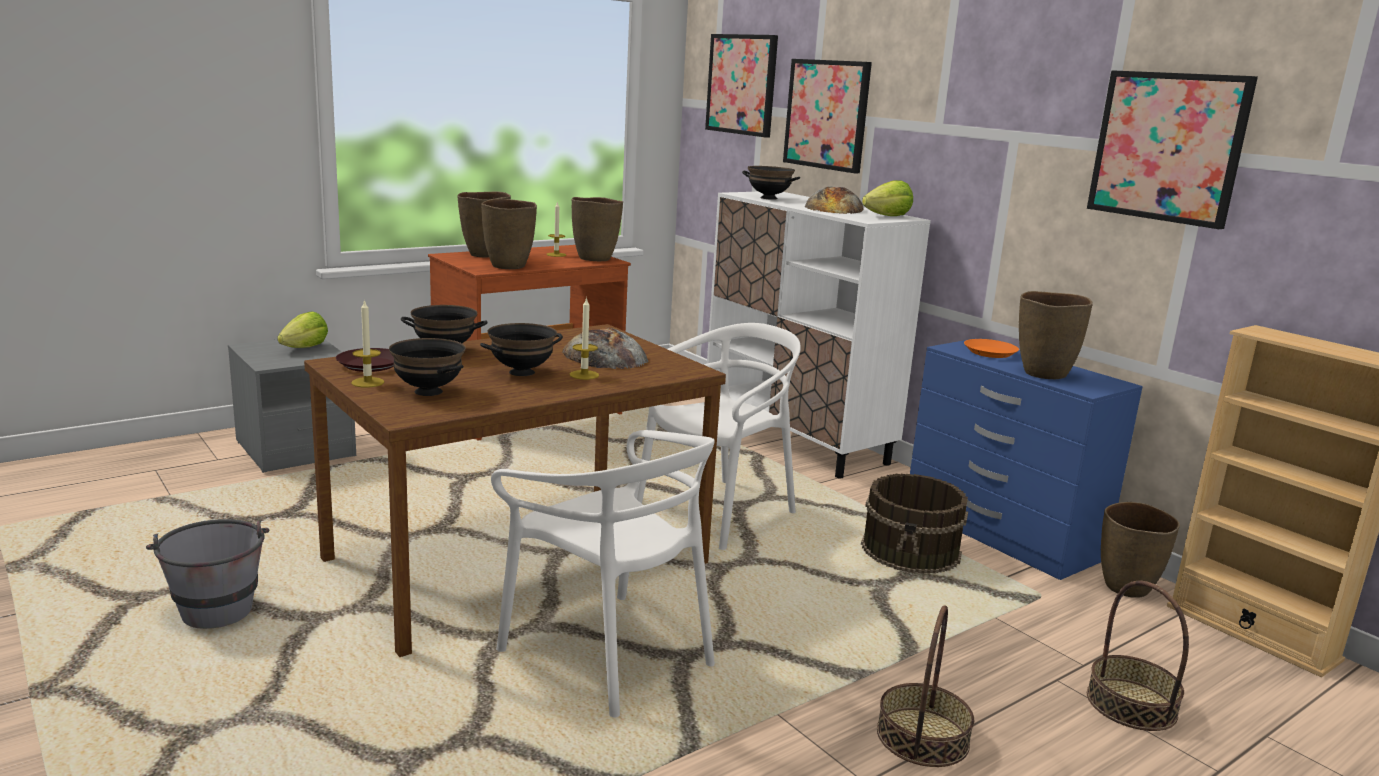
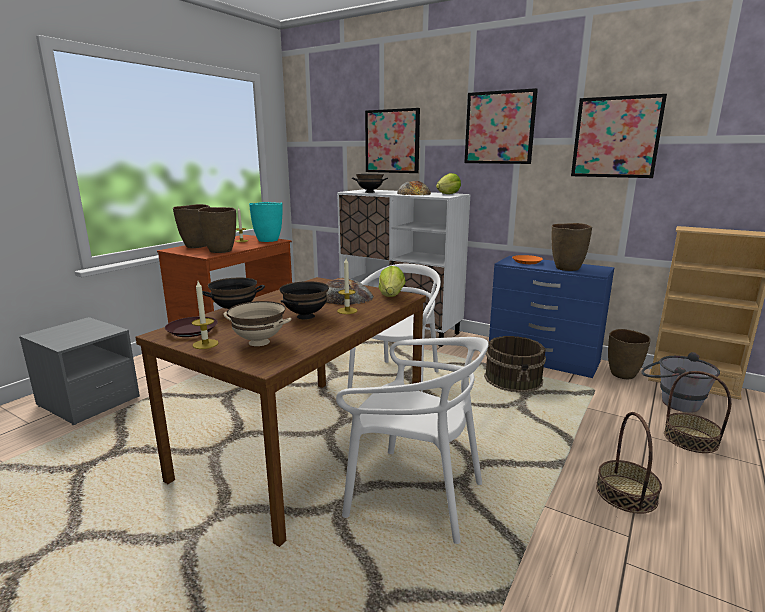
camera: 20 degrees left, 0 degrees up
(216, 607) = (99, 550): grey bucket -> grey bucket (672, 401)
(305, 348) = (85, 328): lettuce -> lettuce (391, 296)
(427, 392) = (258, 342): black bowl -> beige bowl
(595, 259) = (268, 240): brown vase -> turquoise vase
(742, 84) = (330, 129): picture -> picture (499, 128)

